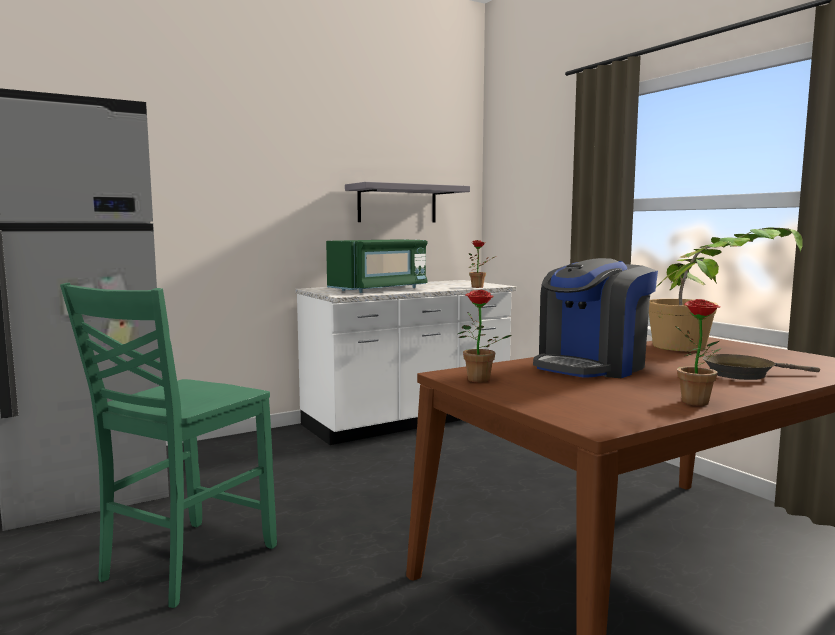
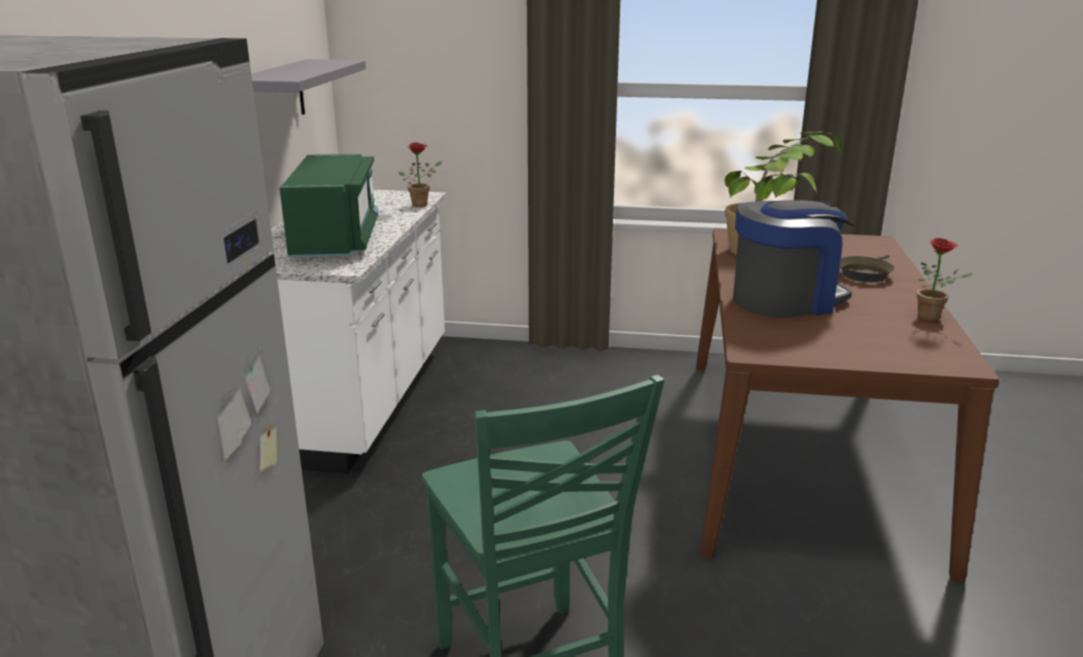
camera: 50 degrees left, 15 degrees up
(478, 381) = (789, 351): potted plant -> none
(591, 366) = (785, 300): coffee machine -> coffee machine turned 105 degrees counterclockwise

